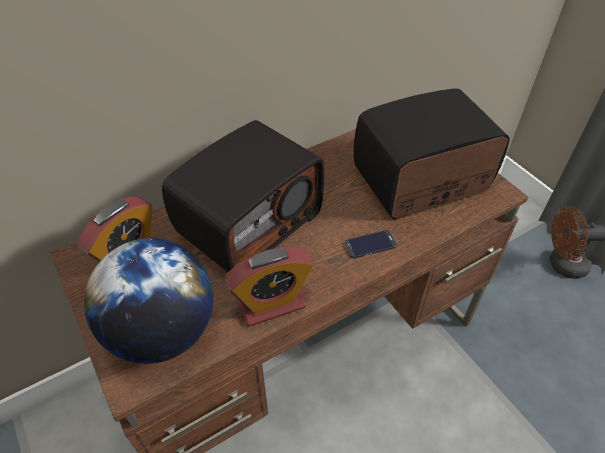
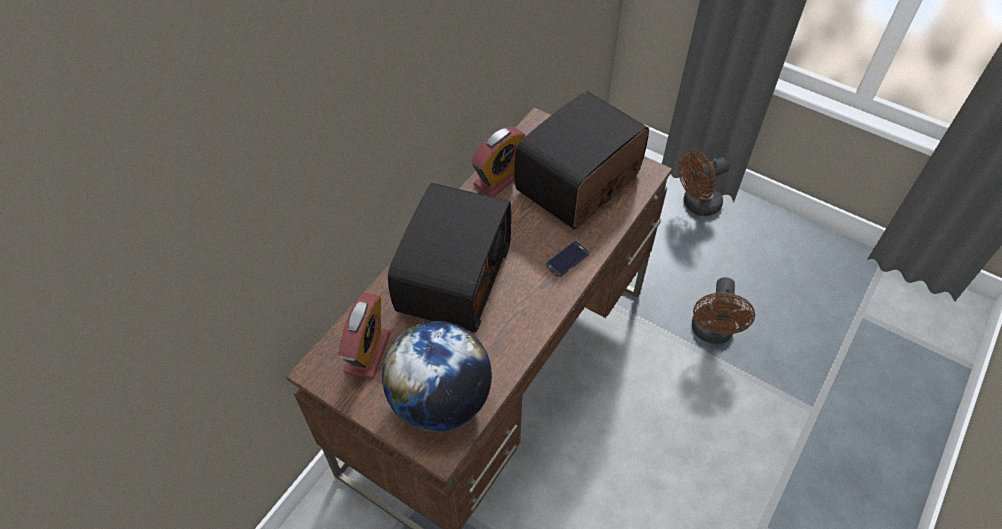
camera: 25 degrees left, 5 degrees up
(272, 304) = (516, 342): alarm clock -> alarm clock (498, 179)
(528, 390) = (712, 333): none -> brown fan

